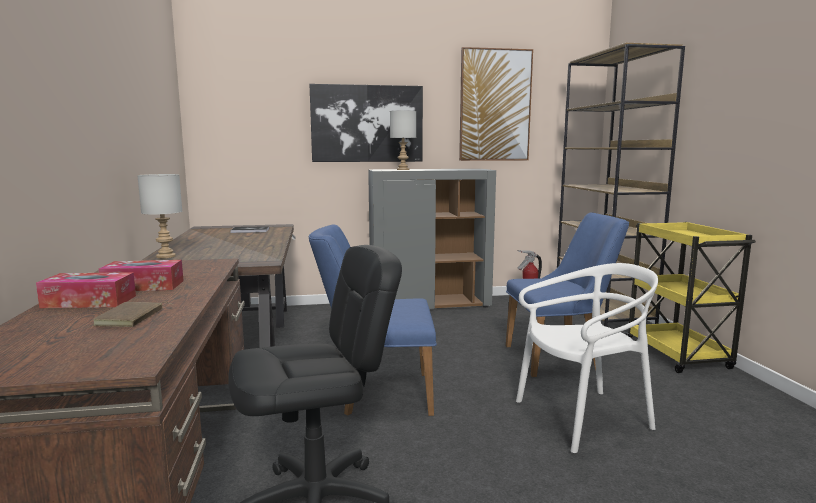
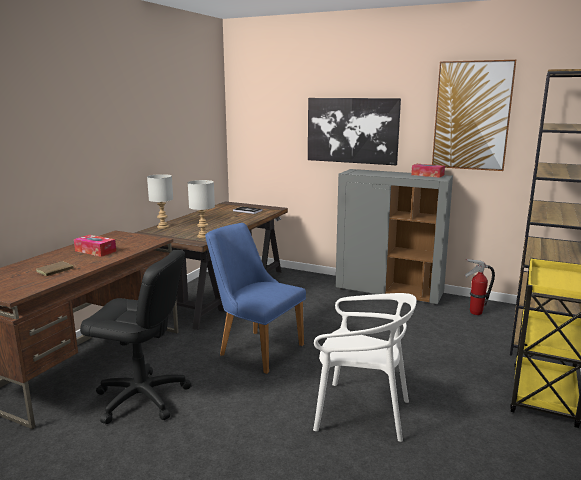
camera: 35 degrees right, 5 degrees up
(89, 301) = (60, 256): tissue box -> tissue box (427, 175)
(403, 169) = (370, 173): grey table lamp -> grey table lamp (203, 236)
(561, 358) = (424, 365): blue chair -> none

